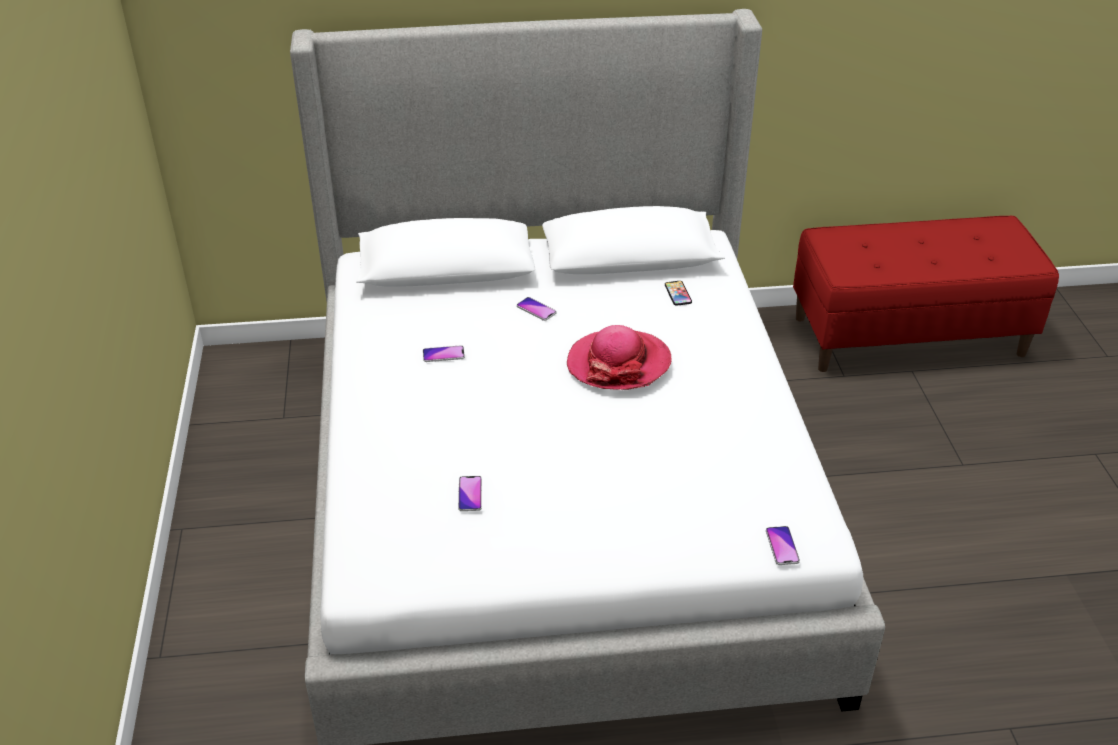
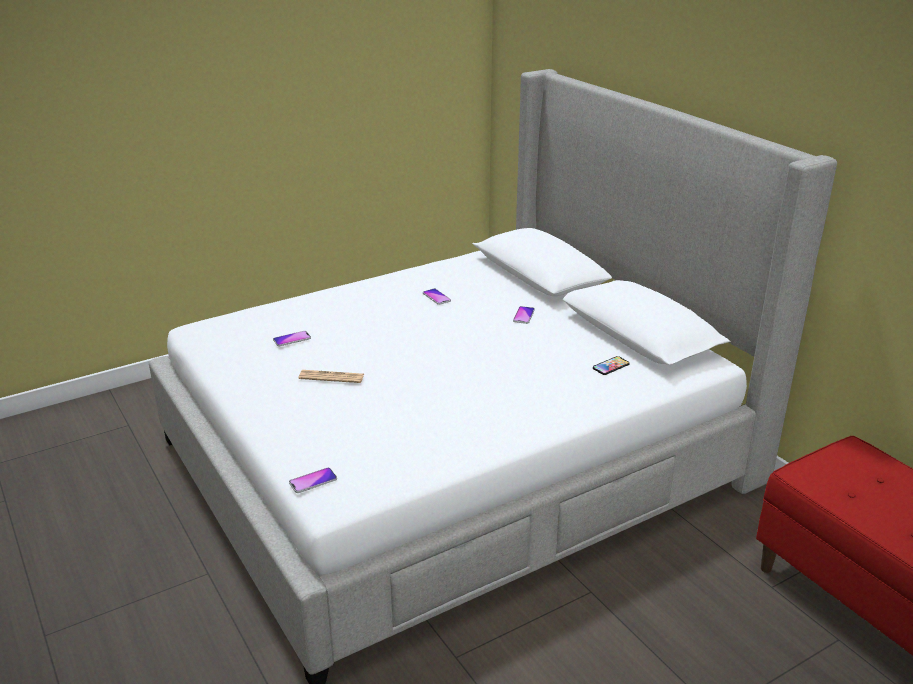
camera: 65 degrees right, 10 degrees down
(578, 484) = (331, 377): none -> newspaper
(619, 363) = (487, 361): hat -> none

